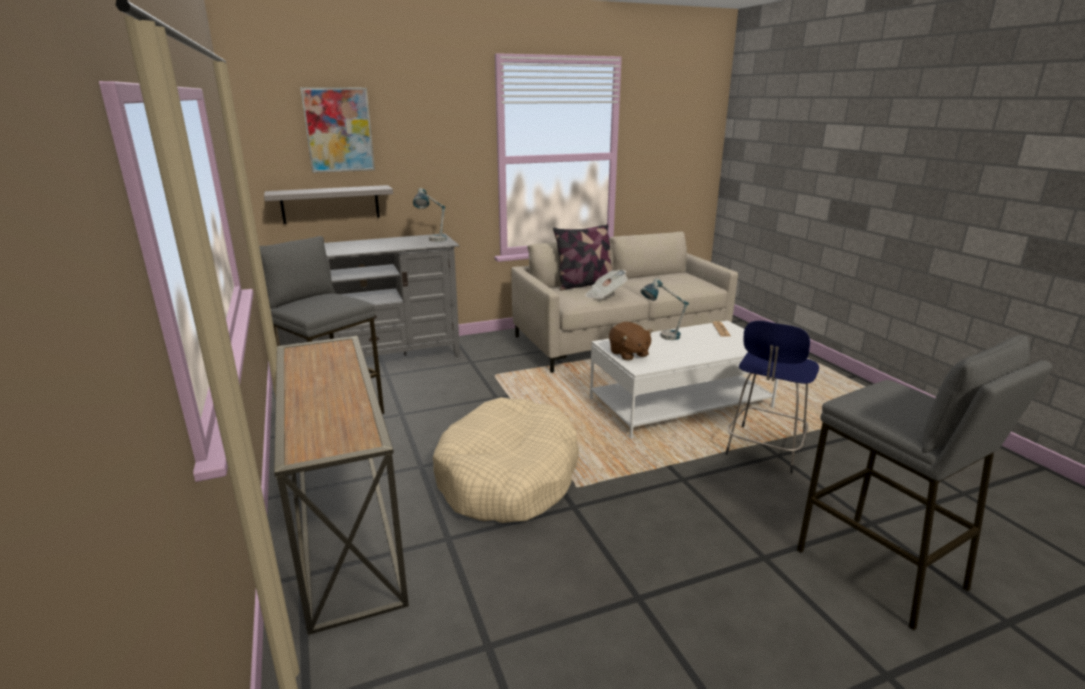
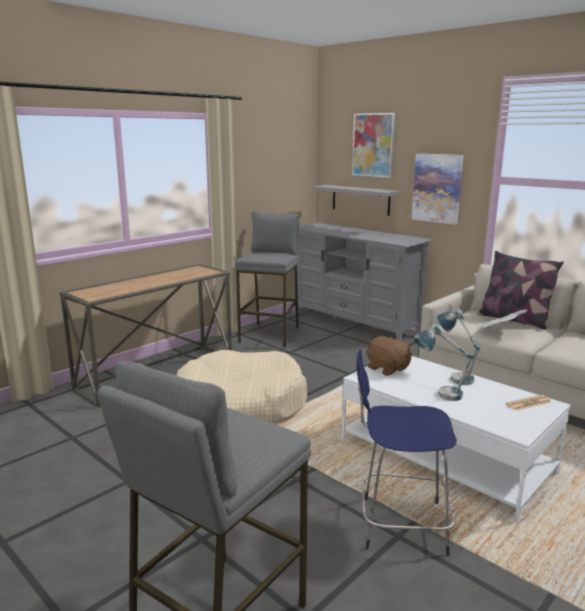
camera: 65 degrees right, 5 degrees down
(432, 241) = (402, 240): table lamp -> table lamp (439, 395)
(438, 176) = (437, 188): none -> picture
(629, 354) = (387, 368): brown plush toy -> brown plush toy turned 105 degrees clockwise

